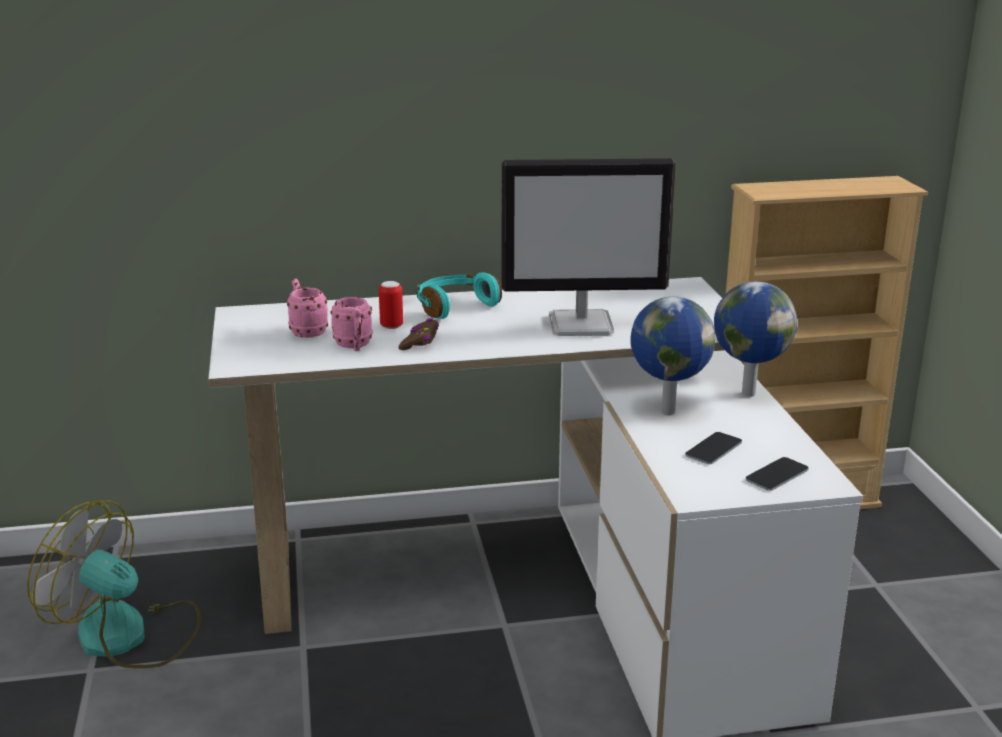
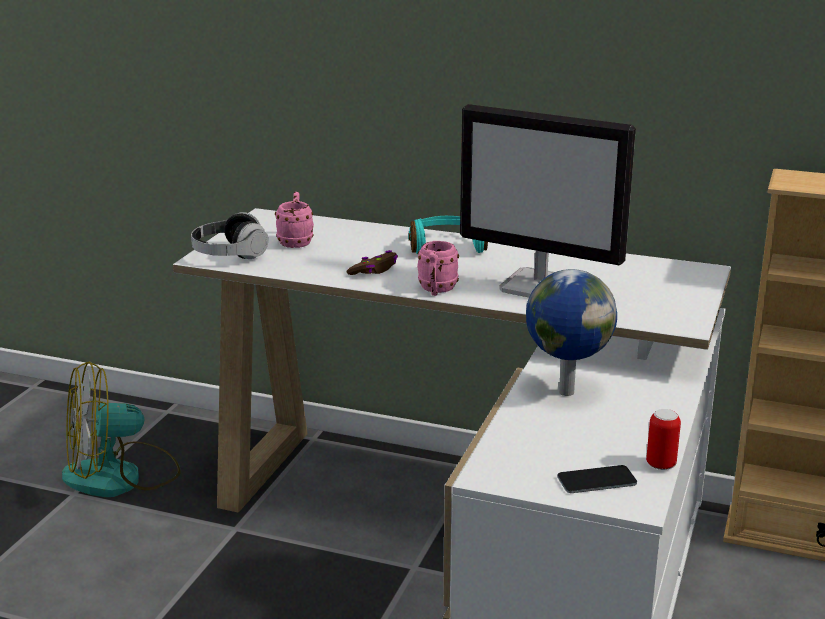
camera: 30 degrees right, 0 degrees up
(128, 636) = (121, 476): fan -> fan turned 75 degrees counterclockwise
(258, 357) = (230, 255): none -> headphones
(354, 346) = (316, 262): pink mug -> pink mug (436, 290)
(391, 326) = (369, 252): can -> can (661, 464)
(713, 449) = (565, 438): phone -> none
(747, 393) = (672, 395): globe -> none

